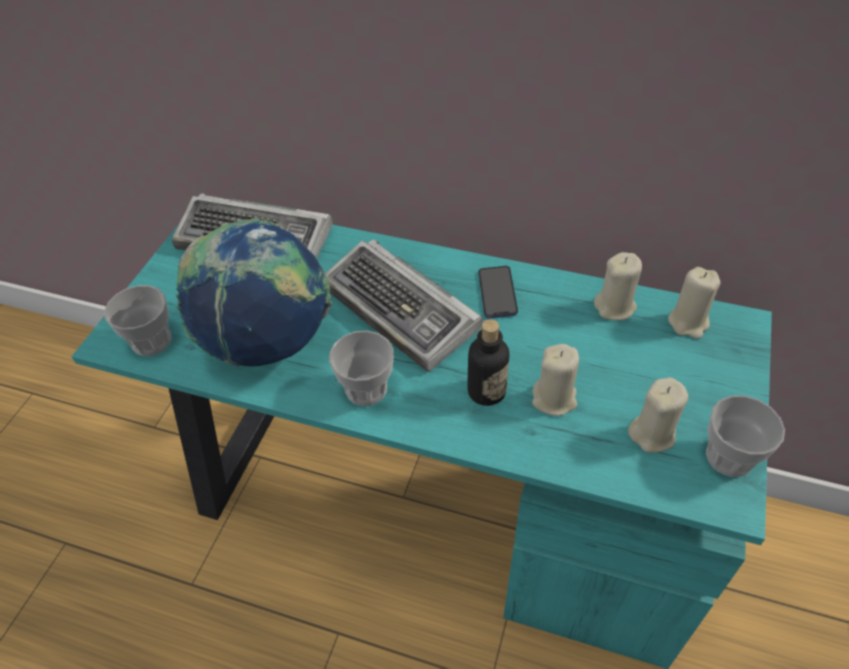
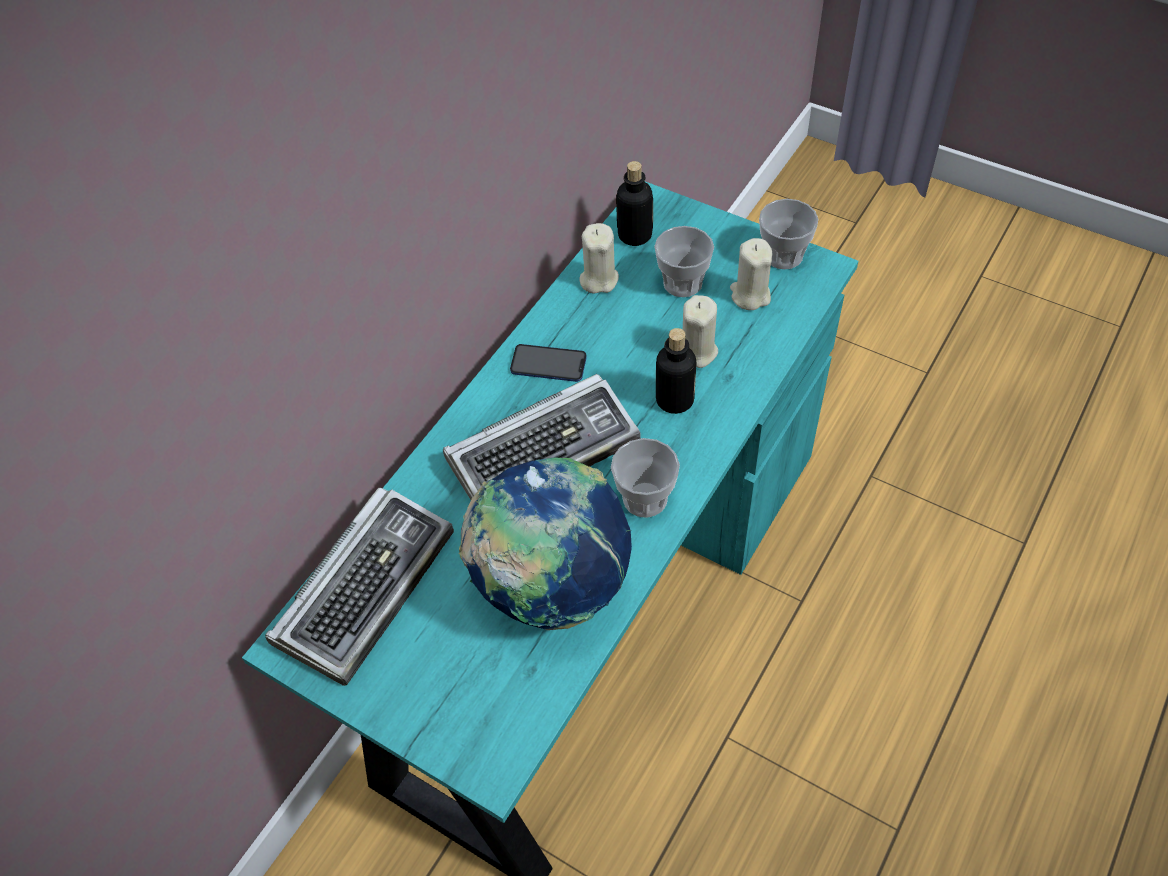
camera: 75 degrees left, 5 degrees up
(151, 341) = (508, 716): cup -> cup (682, 283)
(688, 322) = (635, 235): beige candle -> bottle

